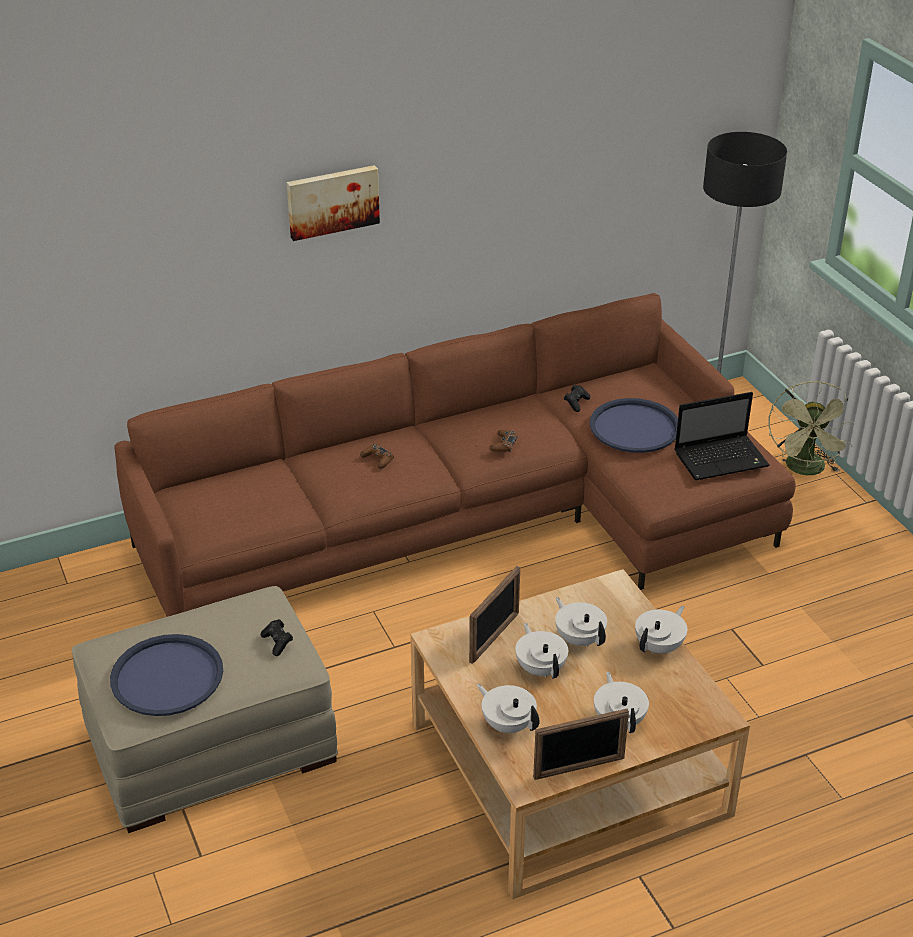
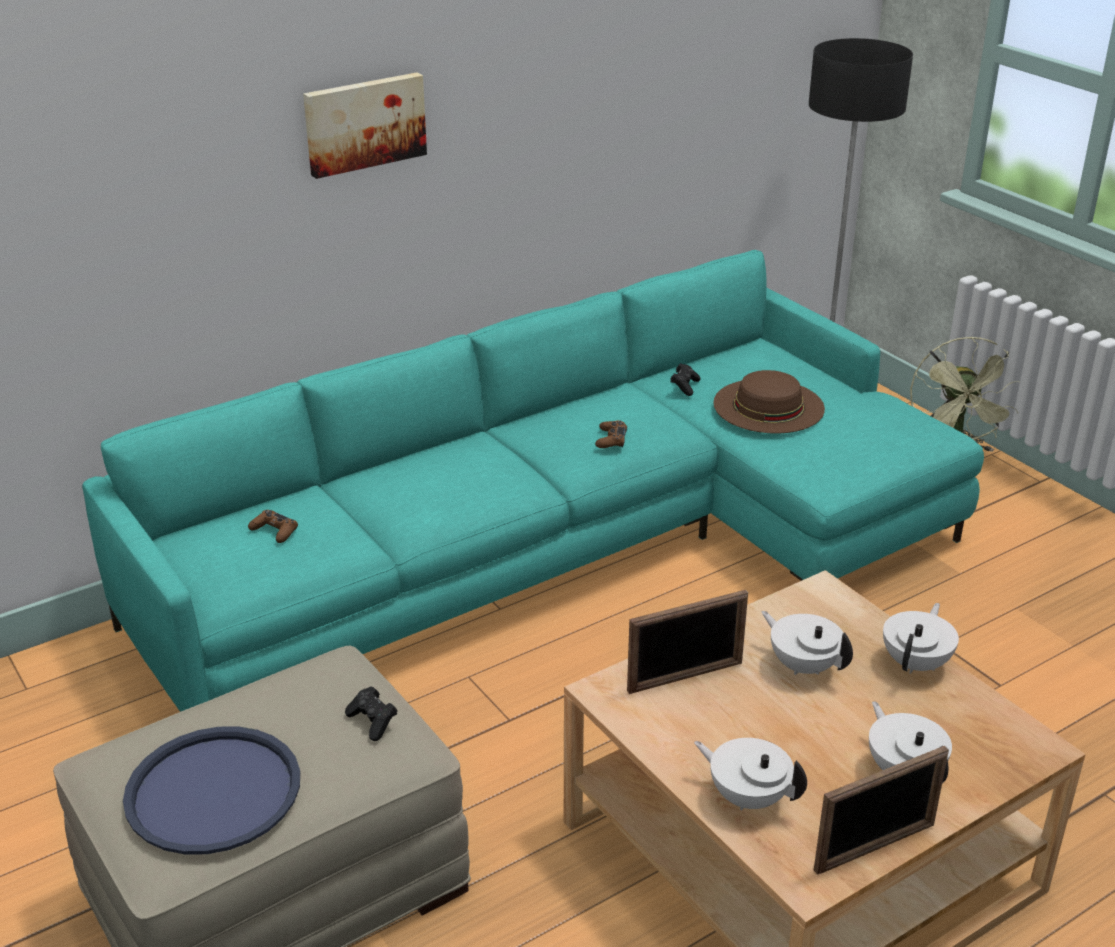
camera: 10 degrees left, 5 degrees down
(377, 459) = (450, 472): brown game controller -> brown game controller (274, 531)
(474, 520) = (570, 549): brown sofa -> turquoise sofa
(494, 637) = (685, 677): picture frame -> picture frame turned 45 degrees clockwise
(541, 668) = (765, 712): white teapot -> none
(634, 427) = (768, 406): blue tray -> brown hat
(722, 459) = (891, 431): laptop -> none

